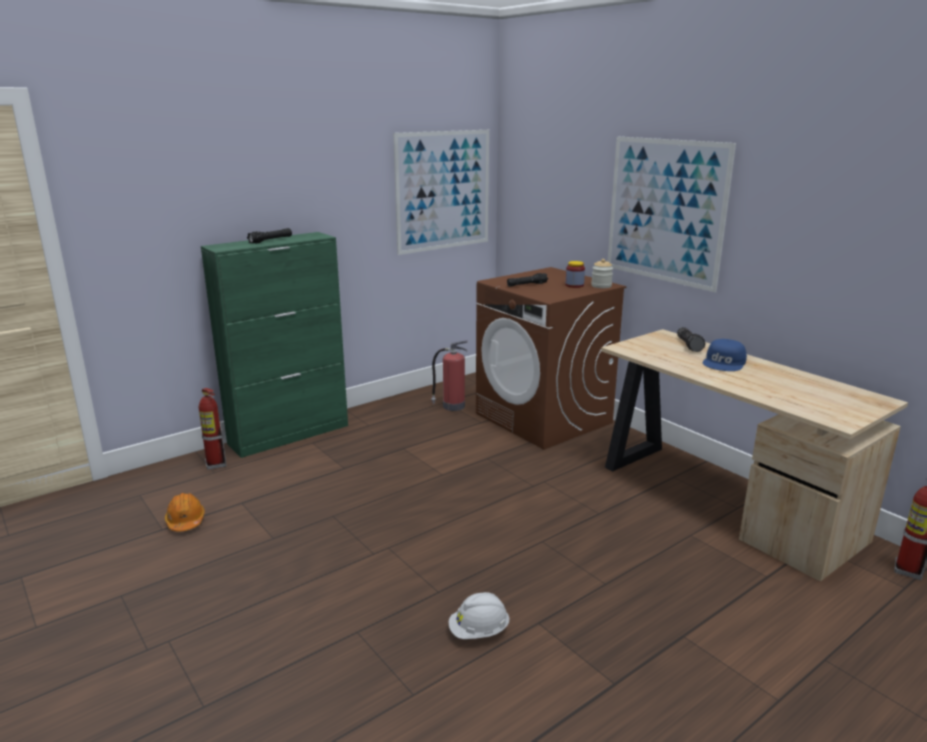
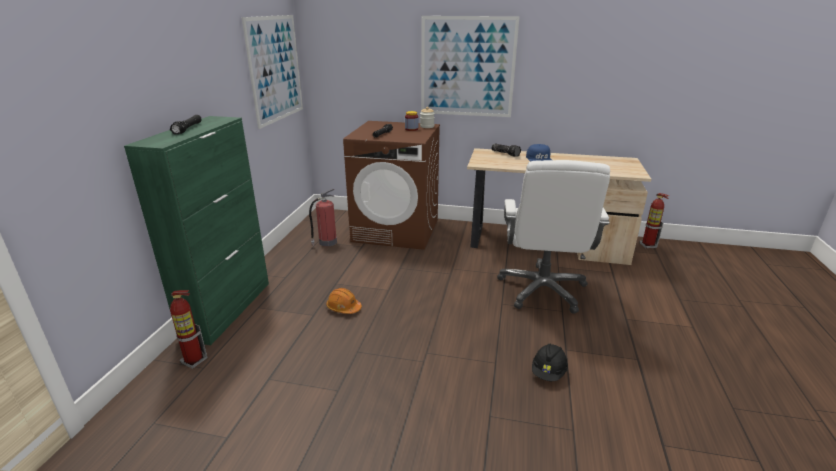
camera: 40 degrees left, 5 degrees up
(185, 521) = (239, 419): orange hard hat -> orange hard hat (343, 308)
(479, 631) = (548, 372): white hard hat -> black hard hat
(619, 550) = (542, 290): none -> white office chair

